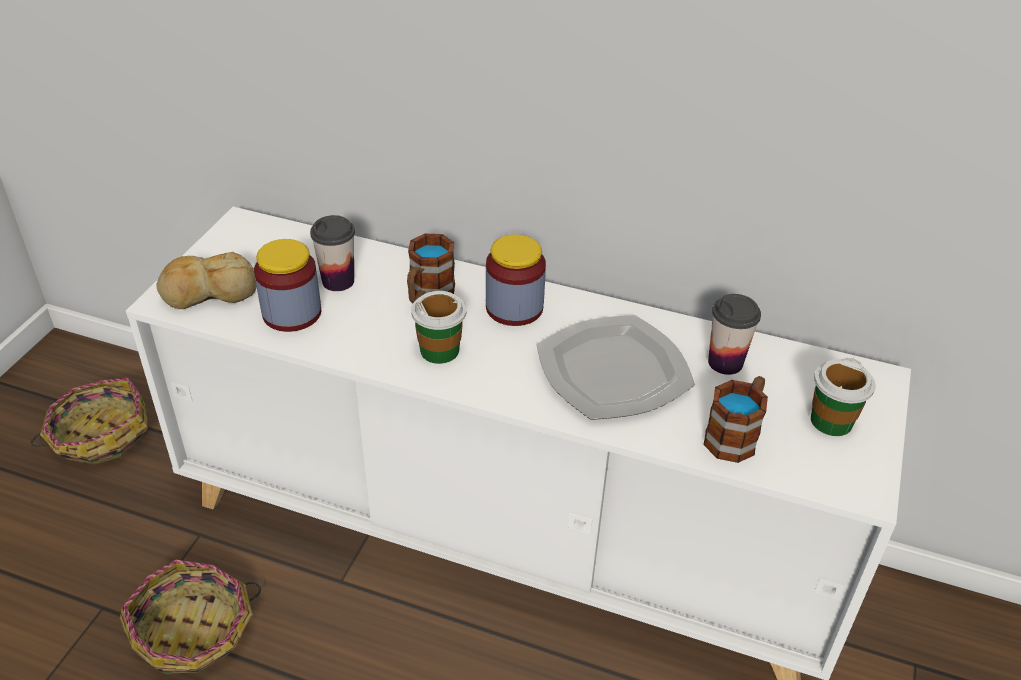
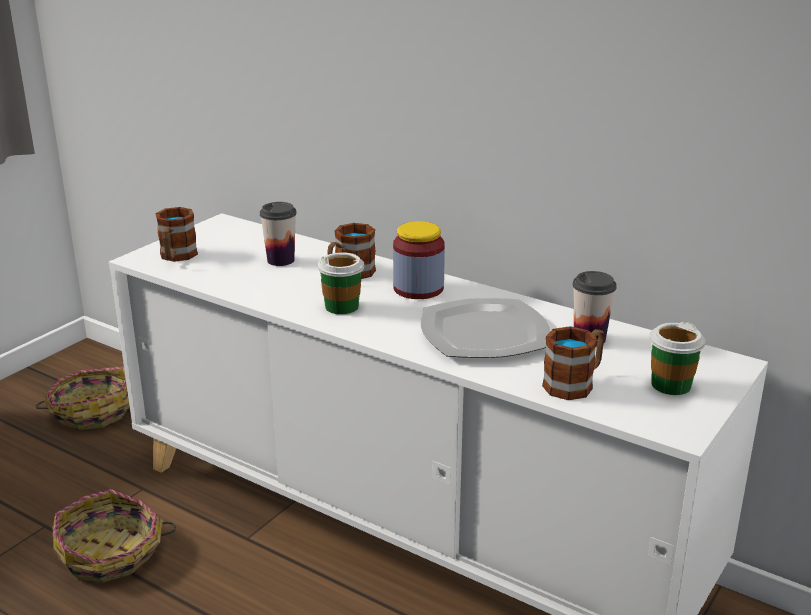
camera: 15 degrees right, 15 degrees down
(209, 292) = (176, 257): bread -> mug
(292, 313) = (234, 274): jar -> none

